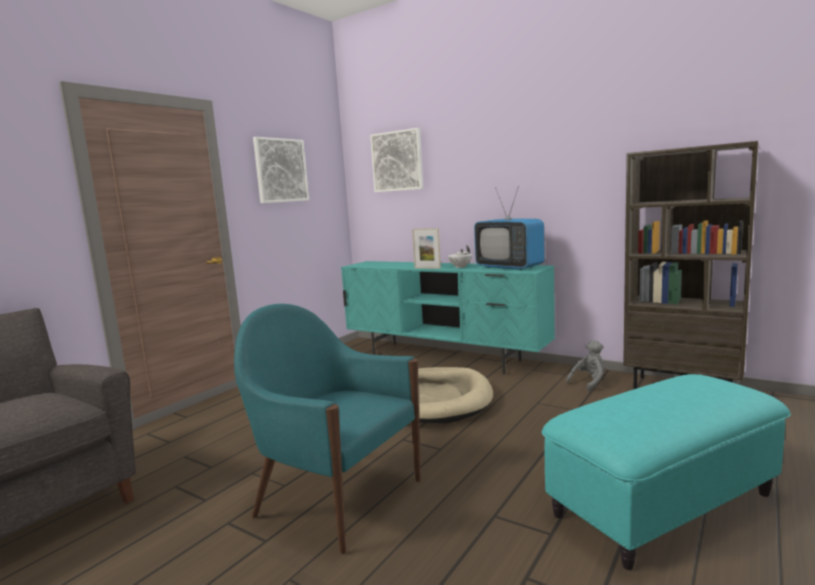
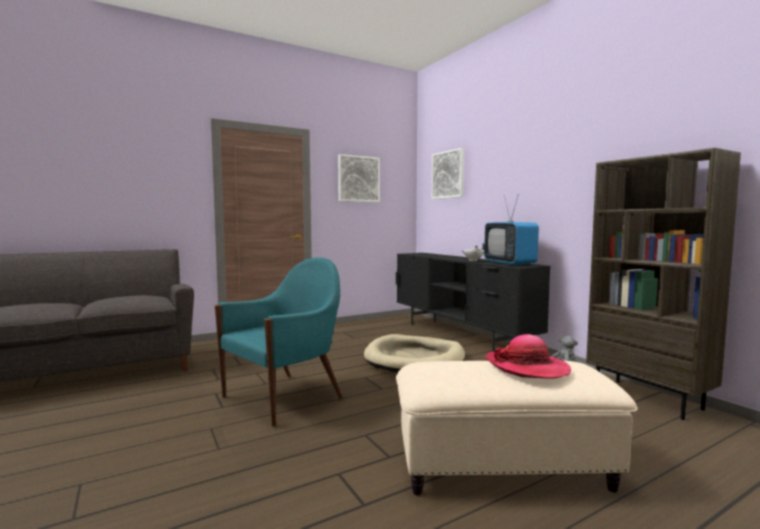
camera: 25 degrees right, 5 degrees down
(336, 497) = (285, 397): turquoise armchair -> turquoise armchair turned 75 degrees clockwise
(427, 268) = (449, 259): picture frame -> none
(444, 358) = (460, 336): turquoise tv stand -> black tv stand
(664, 506) = (502, 468): turquoise ottoman -> beige ottoman
(681, 393) = (527, 367): none -> hat

